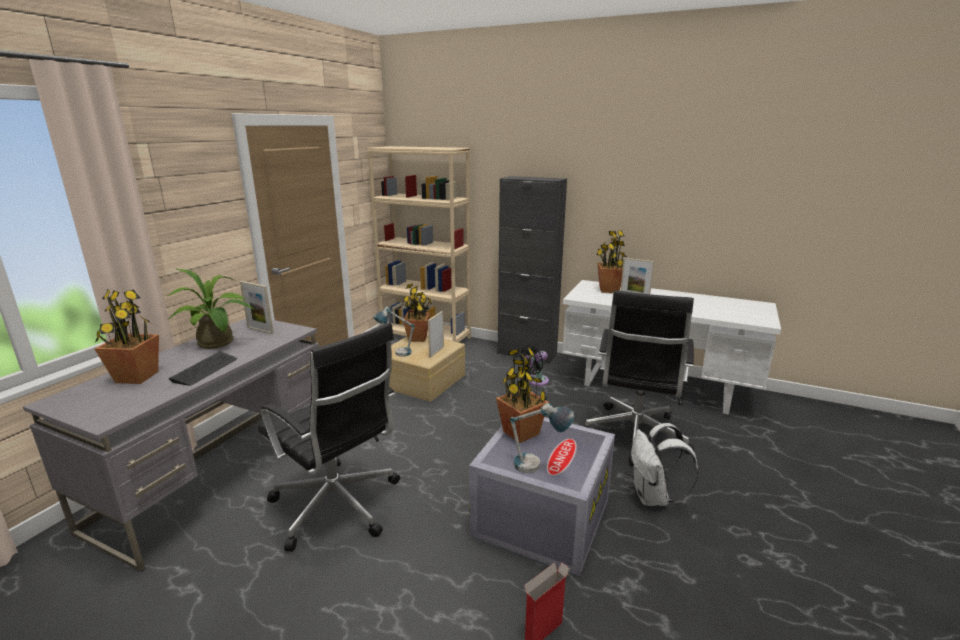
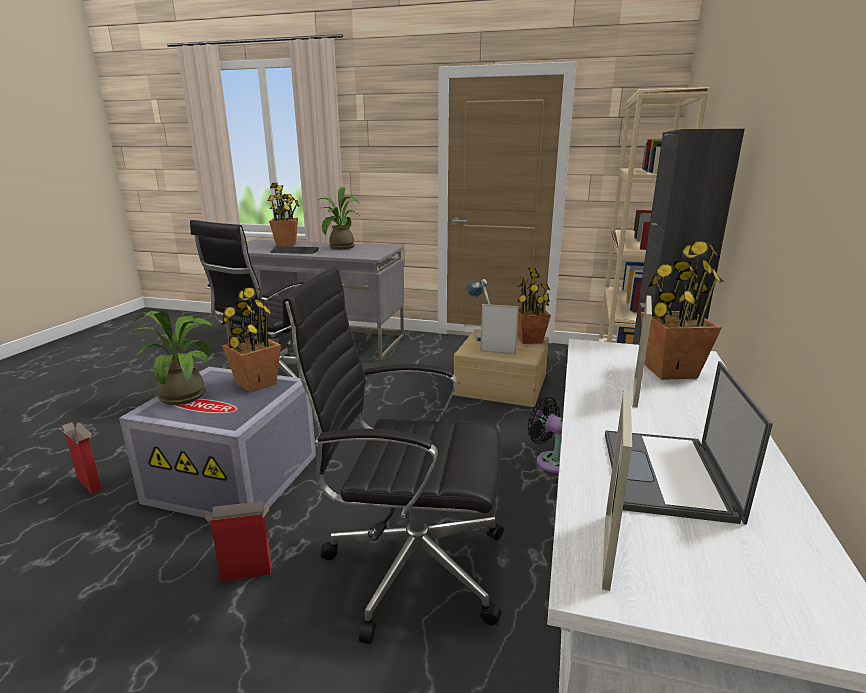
camera: 80 degrees right, 0 degrees up
(260, 330) = (369, 251): picture frame -> picture frame (607, 549)
(538, 468) = (186, 394): table lamp -> potted plant
(653, 497) = (248, 573): white backpack -> cardboard box
(702, 306) = (668, 475): none -> laptop

